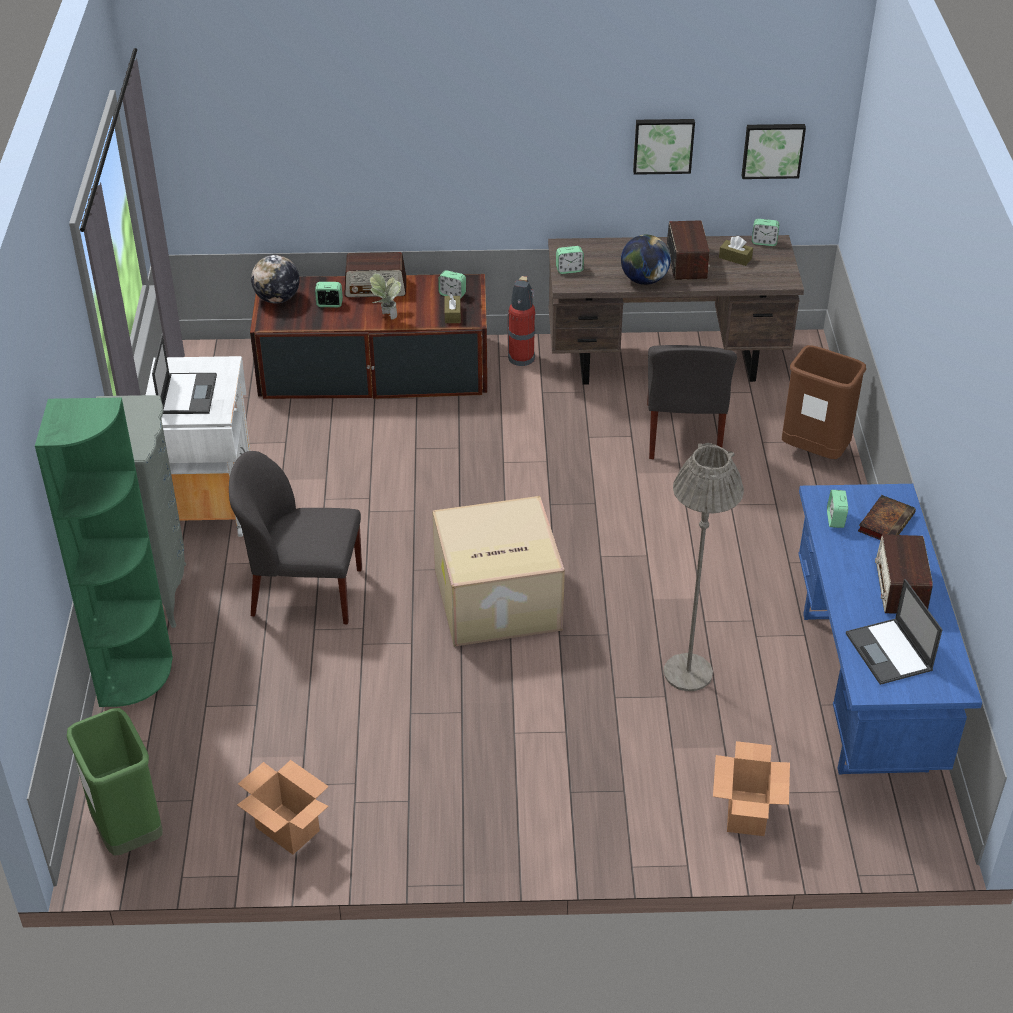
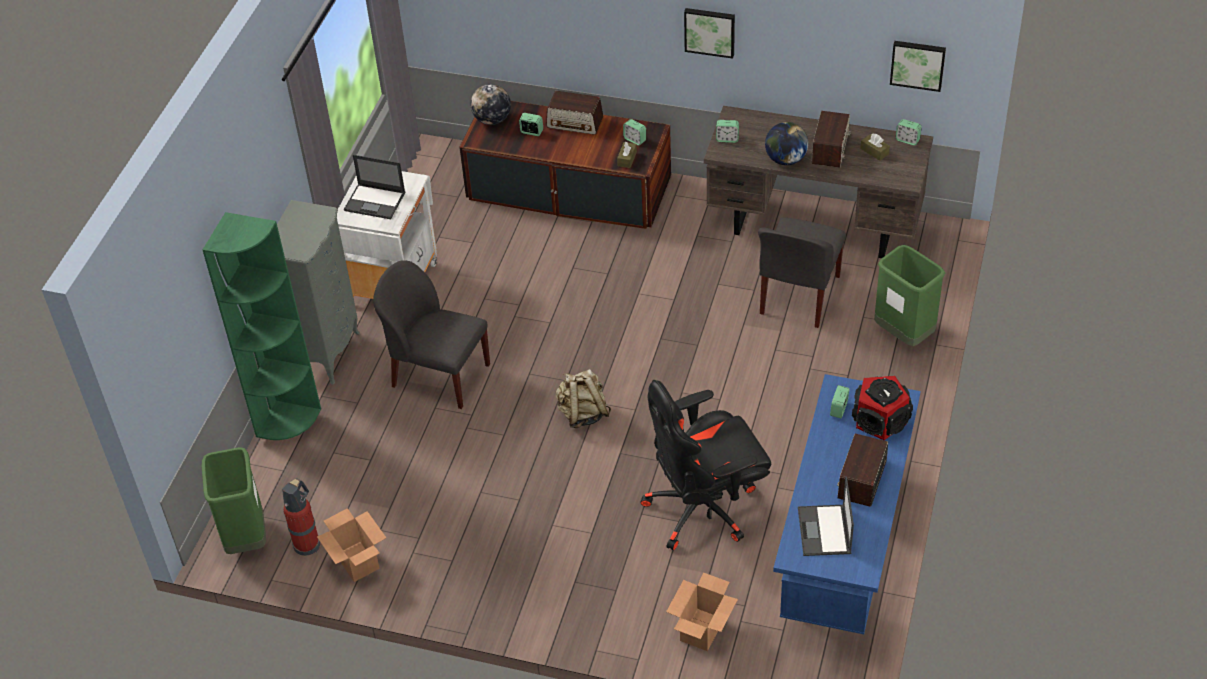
camera: 20 degrees right, 5 degrees up
(187, 393) = (375, 201): laptop -> laptop turned 90 degrees clockwise
(386, 315) = (573, 150): potted plant -> none
(496, 601) = (582, 413): cardboard box -> beige backpack
(522, 357) = (693, 199): fire extinguisher -> fire extinguisher (307, 543)
(663, 145) = (821, 46): picture -> picture (710, 31)
(688, 673) = (708, 506): grey floor lamp -> black office chair
(814, 451) = (904, 334): brown trash can -> green trash can
(886, 521) = (879, 420): book -> speaker

